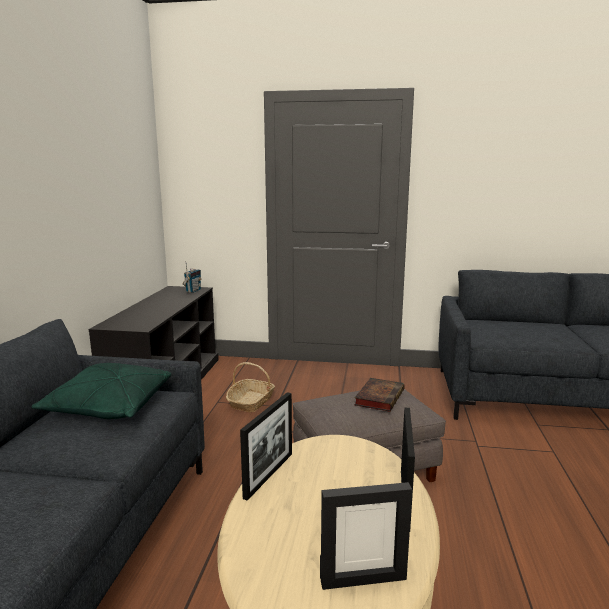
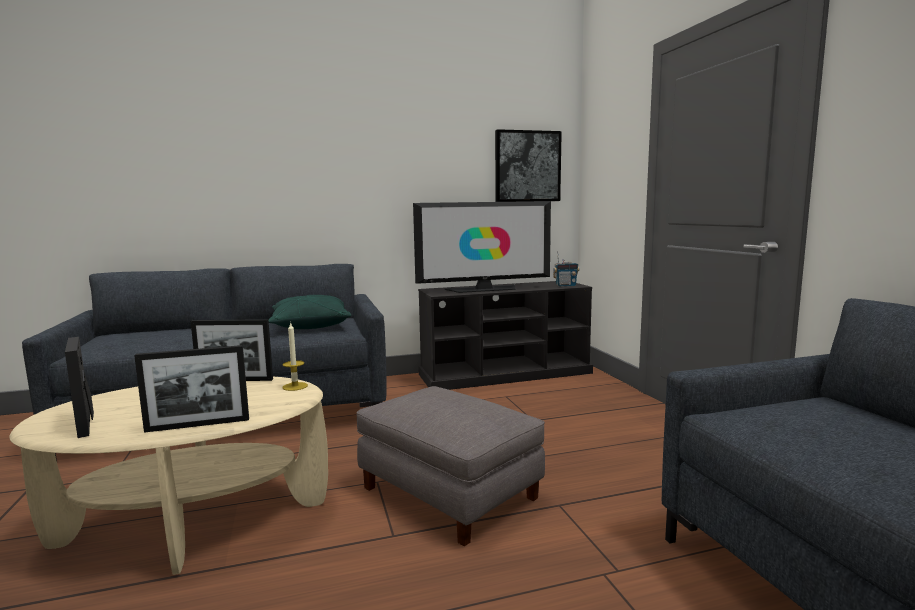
camera: 65 degrees right, 5 degrees down
(136, 179) = (527, 166): none -> picture
(153, 311) = (484, 289): none -> television
(251, 402) = (525, 408): basket -> none
(323, 443) = (295, 386): none -> candle
(379, 397) = (463, 406): book -> none

